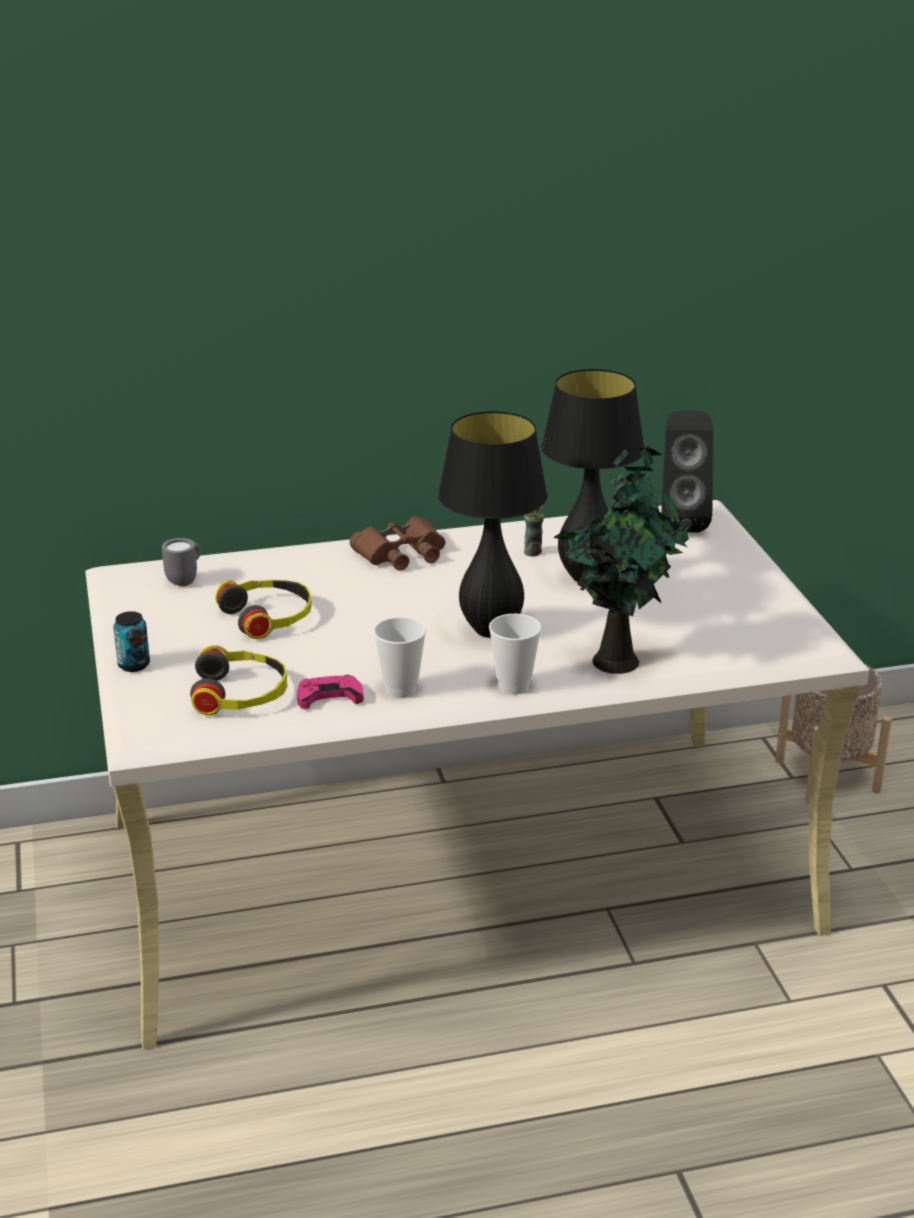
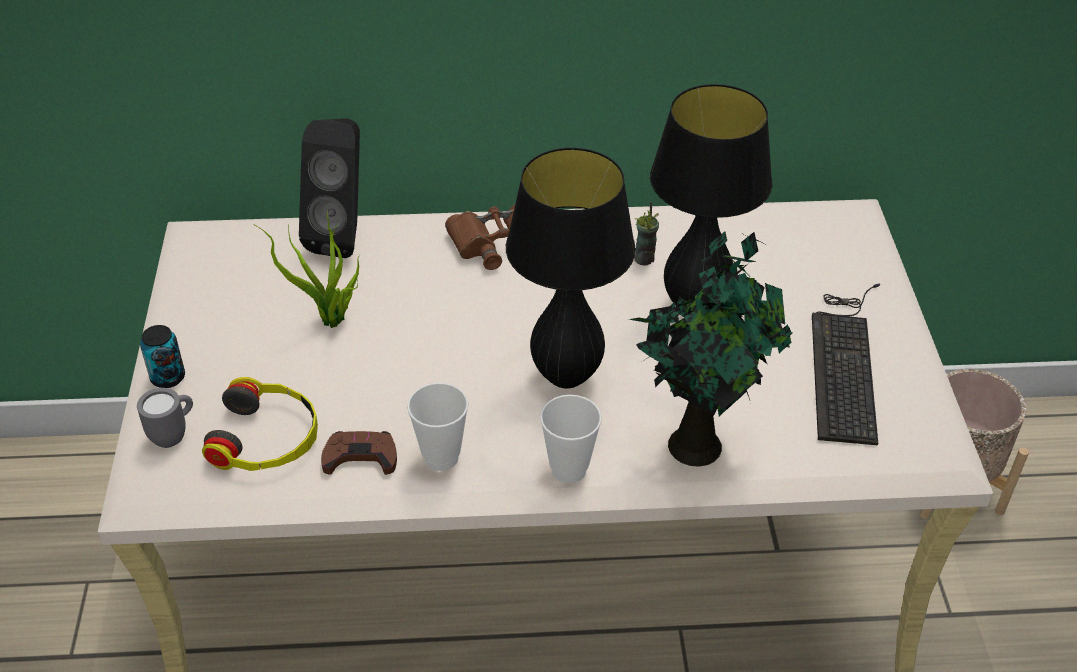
camera: 10 degrees right, 15 degrees up
(185, 580) = (260, 255): grey mug -> grey mug (174, 435)
(268, 616) = (331, 322): headphones -> potted plant
(329, 696) = (360, 457): pink game controller -> brown game controller
(682, 522) = (823, 232): black speaker -> black speaker (343, 236)
(725, 599) = (845, 362): none -> keyboard

